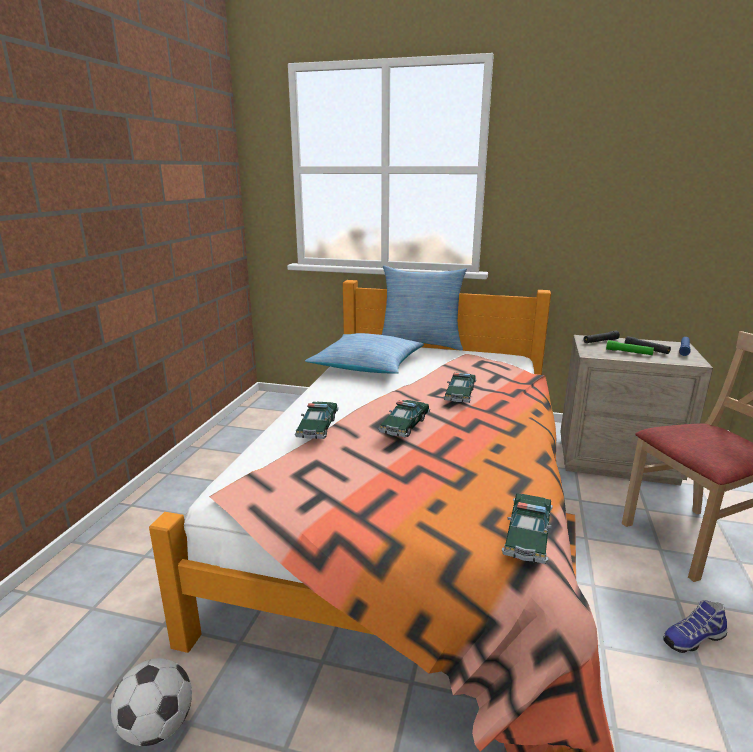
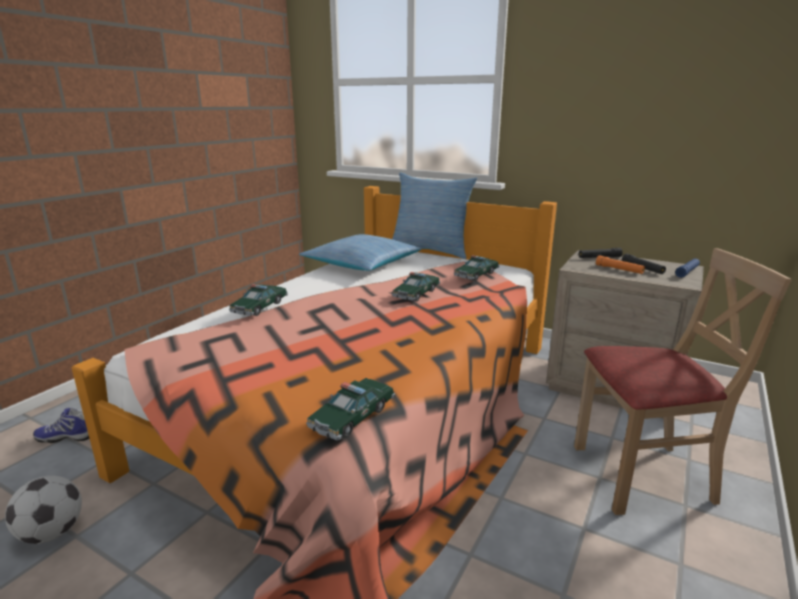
camera: 15 degrees right, 0 degrees up
(405, 425) = (336, 313): toy car -> toy car (476, 275)
(629, 352) = (619, 269): green flashlight -> orange flashlight
(692, 638) = (573, 567): shoe -> shoe (66, 437)

